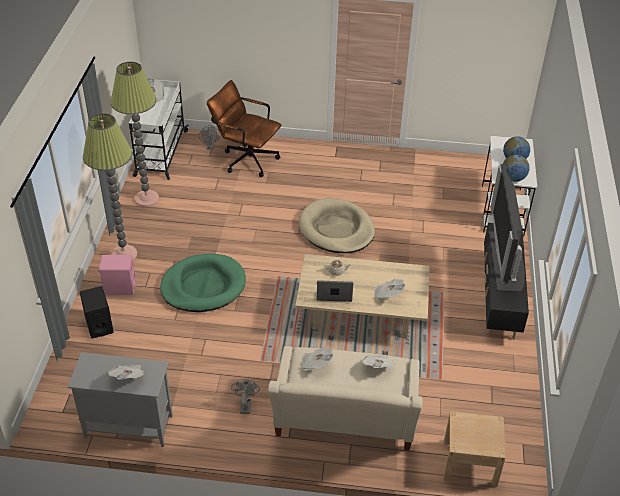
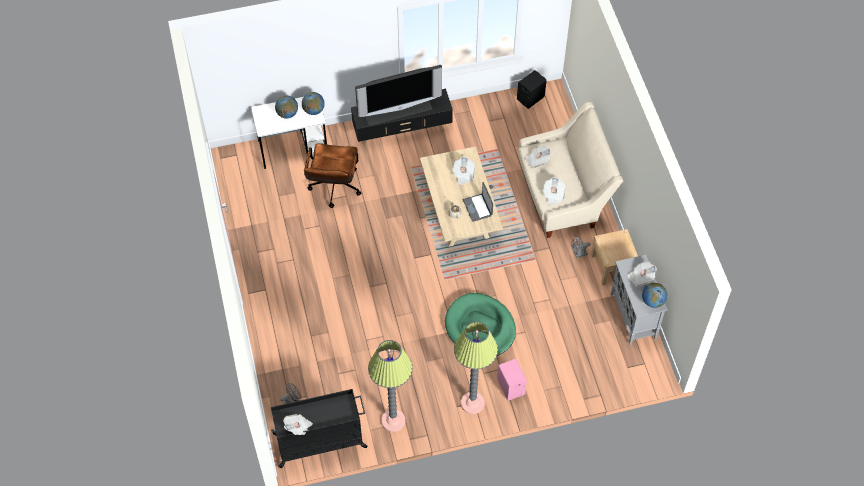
camera: 110 degrees left, 15 degrees up
(89, 376) = (652, 301): none -> globe
(99, 325) = (556, 382): black speaker -> black speaker (530, 98)
(161, 154) = (321, 440): white cart -> black cart
(246, 159) = (298, 362): brown office chair -> brown office chair (334, 190)
(336, 229) = (369, 257): beige dog bed -> none
(470, 463) = (558, 120): beige nightstand -> beige nightstand (612, 266)

